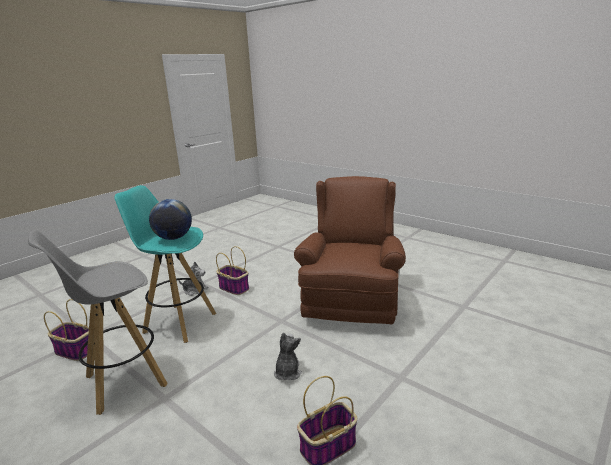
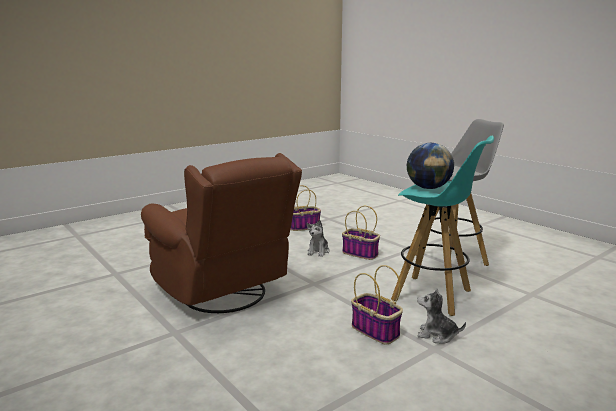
camera: 170 degrees left, 5 degrees down
(74, 351) = (528, 283): basket -> basket (361, 253)
(352, 301) = (223, 292): brown armchair -> brown armchair turned 60 degrees counterclockwise

